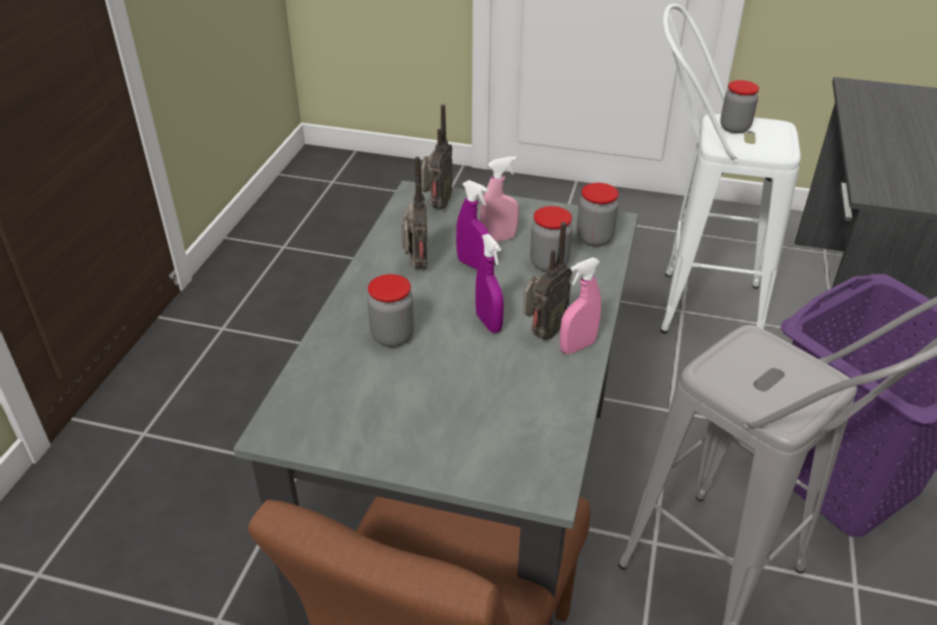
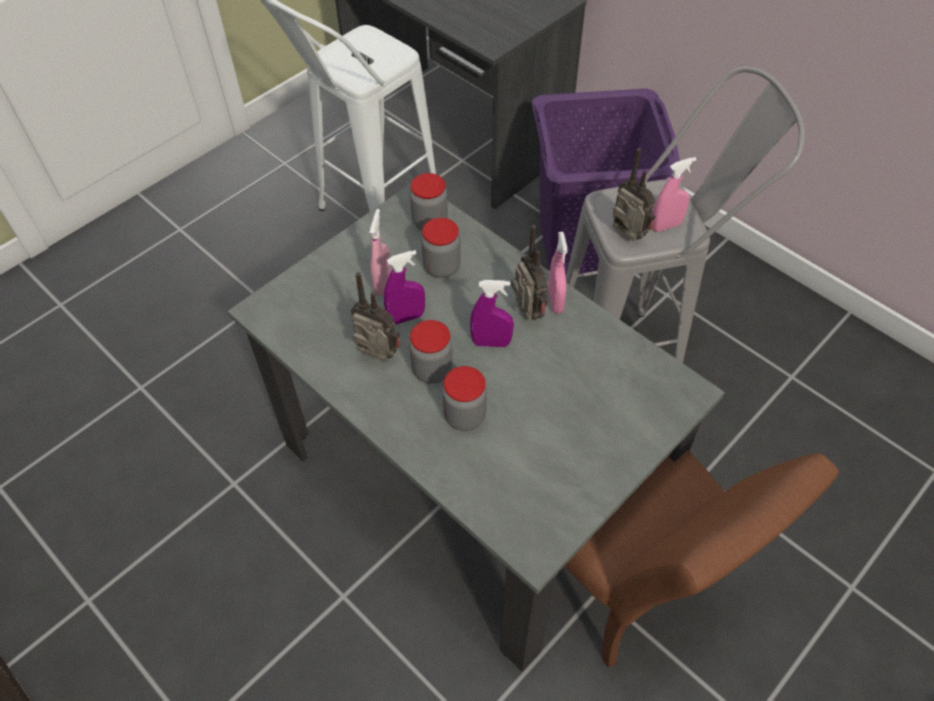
camera: 60 degrees left, 15 degrees up
(436, 206) = (296, 304): radio -> radio (626, 238)
(734, 128) = (344, 57): jar -> jar (432, 370)
(774, 398) = (666, 226): none -> pink spray bottle

